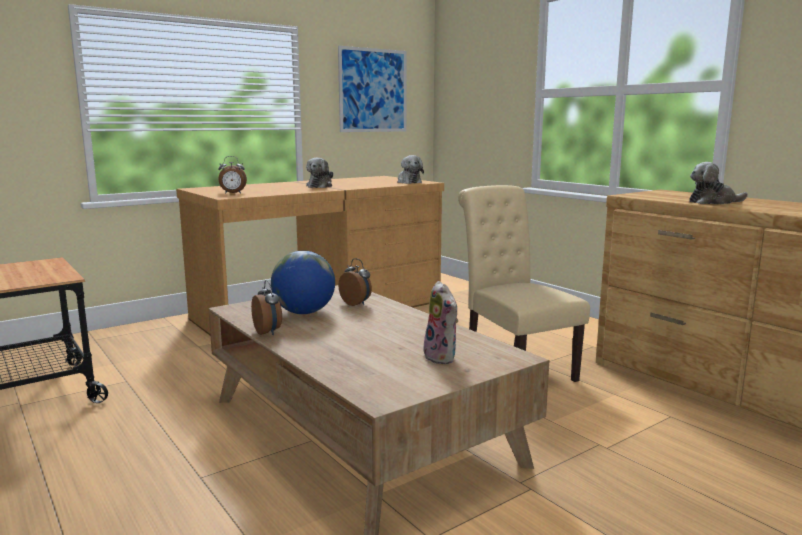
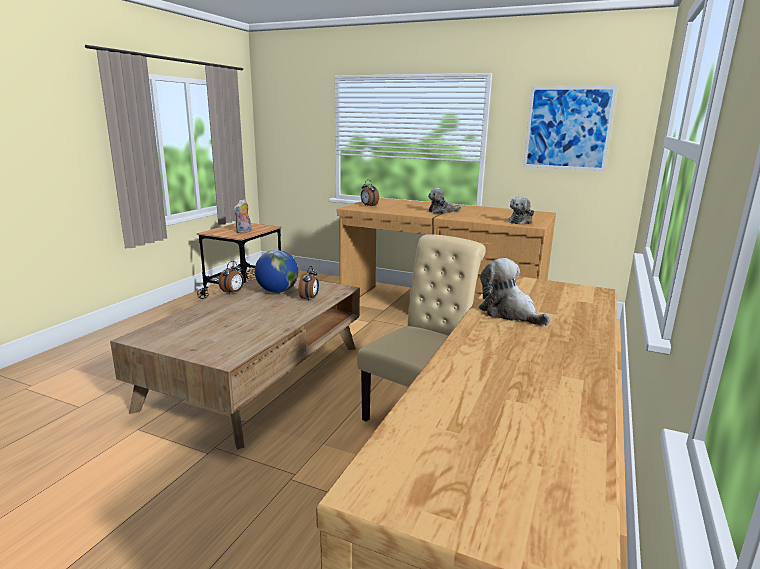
camera: 60 degrees right, 5 degrees up
(442, 357) = (213, 339): plush toy -> plush toy (244, 232)

